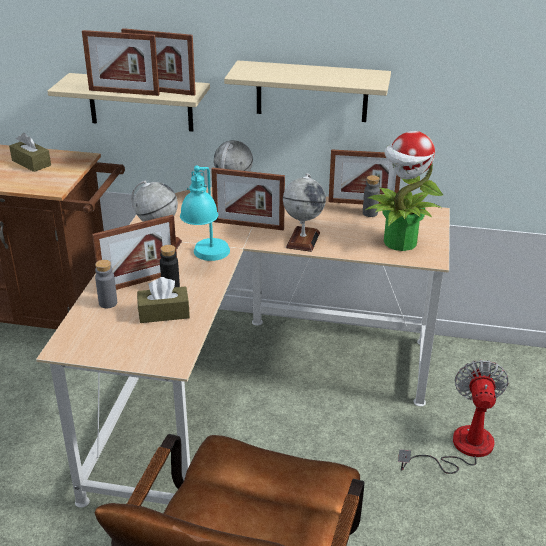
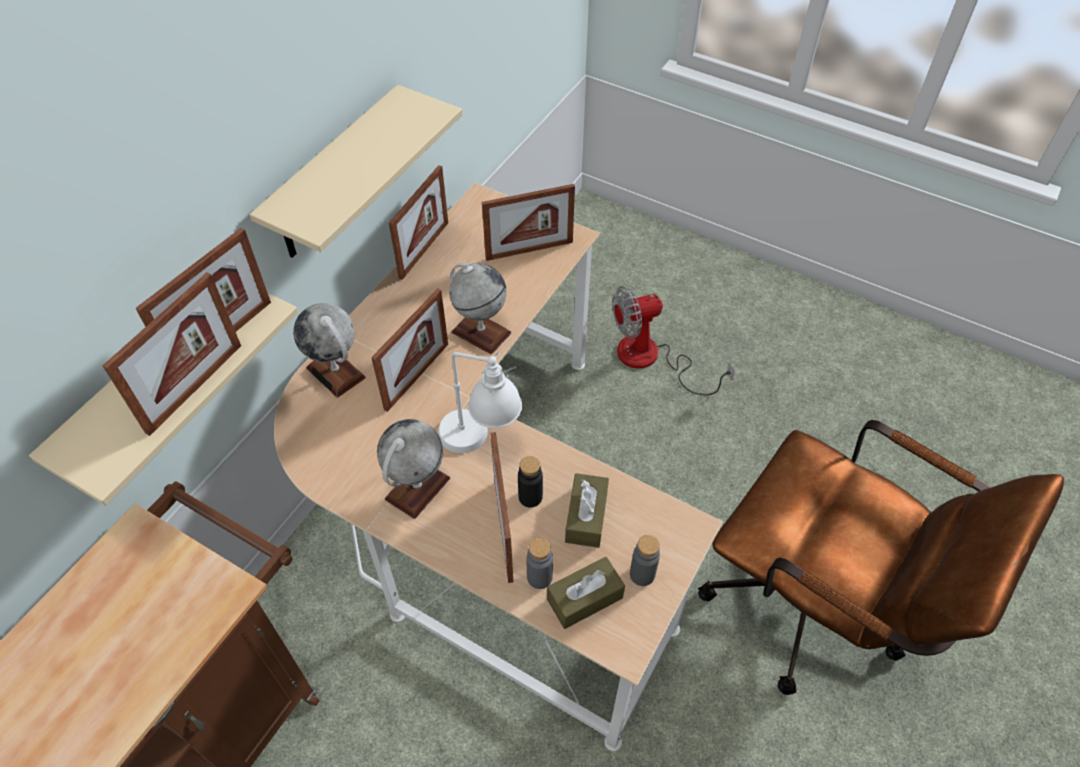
camera: 70 degrees left, 20 degrees up
(31, 163) = (103, 617): brown tissue box -> brown tissue box (584, 598)
(207, 259) = (481, 441): turquoise table lamp -> white table lamp
(370, 213) = (451, 251): grey bottle -> grey bottle (642, 574)
(399, 243) = (529, 250): potted plant -> picture frame
(460, 448) = (651, 359): fan -> fan turned 45 degrees counterclockwise

